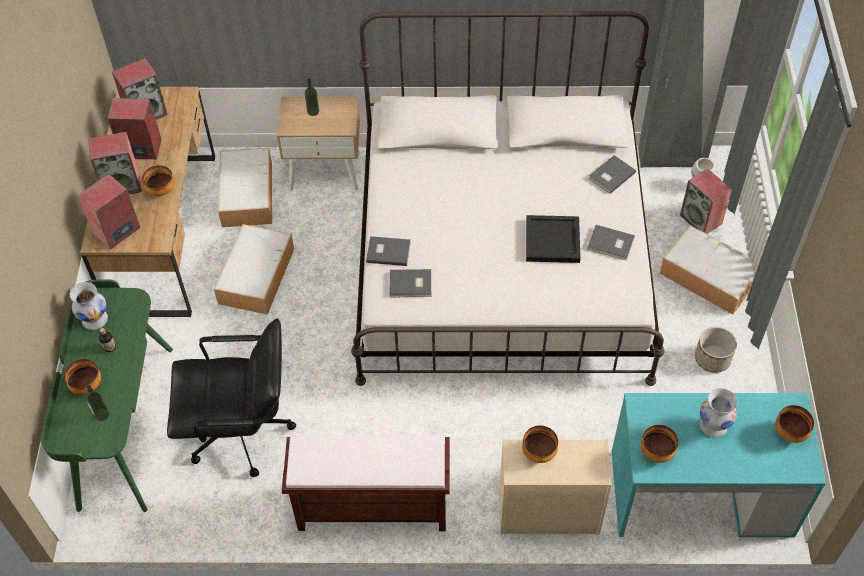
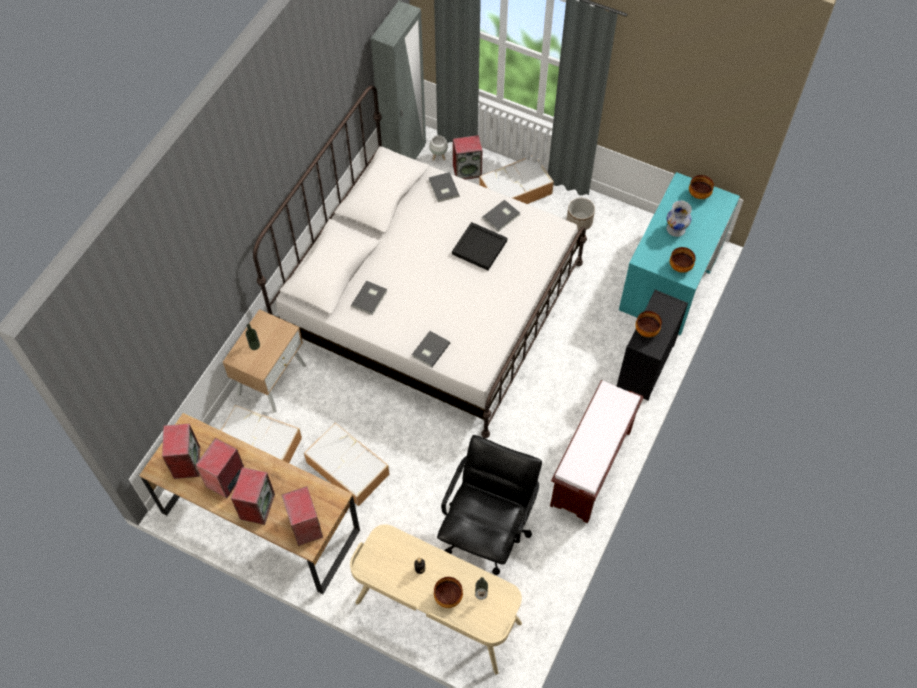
camera: 65 degrees left, 5 degrees up
(94, 320) = (387, 572): white vase -> none
(124, 426) = (437, 614): green desk -> beige desk
(160, 191) = (283, 479): bowl -> none
(411, 285) = (469, 347): grey book -> grey book (370, 298)
(547, 512) = (645, 366): beige dresser -> black dresser

